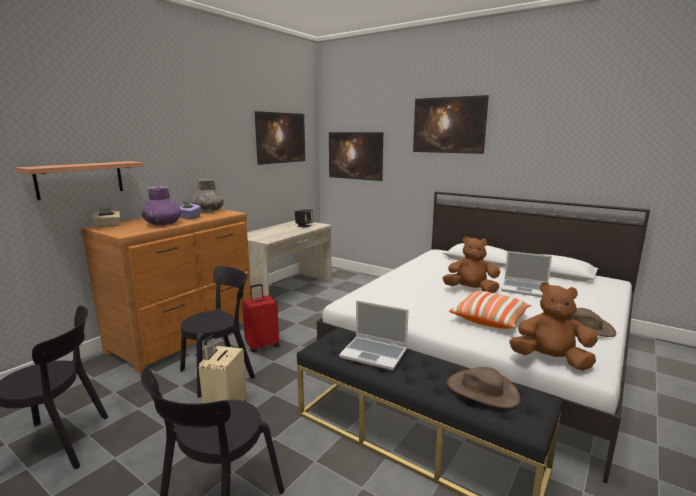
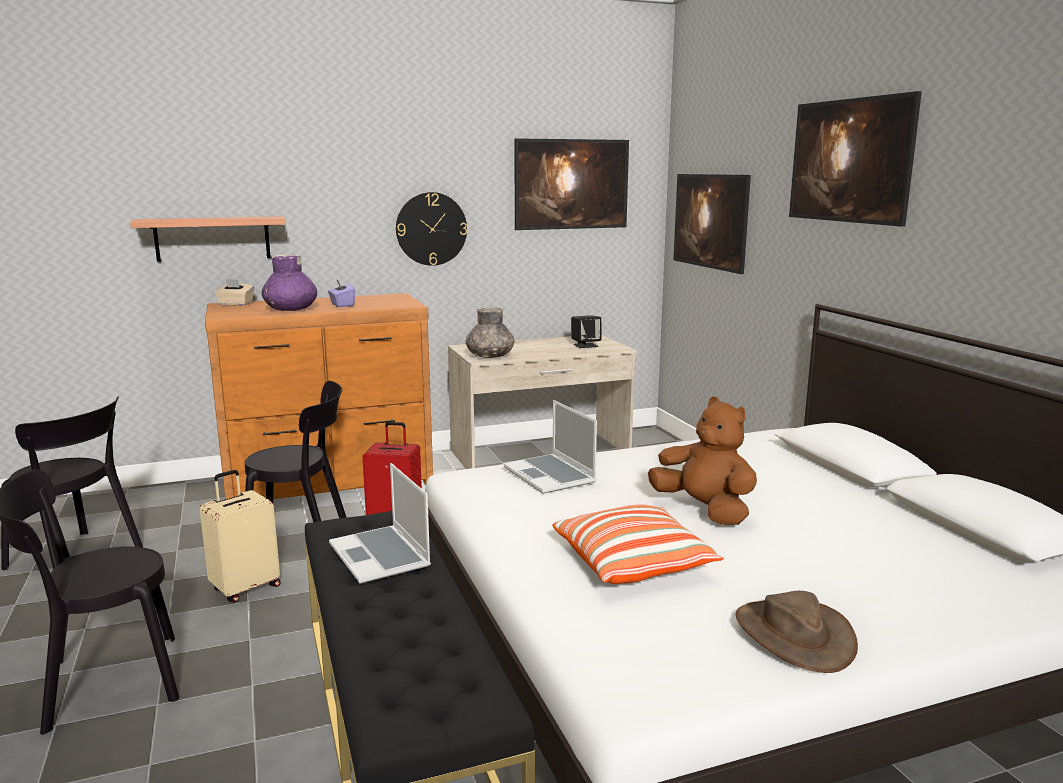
camera: 35 degrees right, 0 degrees up
(208, 211) = (389, 299): grey vase -> grey vase (490, 356)
(216, 166) = (431, 229): none -> wall clock
(482, 390) = (421, 657): brown hat -> none
(525, 289) = (826, 538): laptop -> laptop (551, 476)
(550, 360) = (595, 657): brown plush toy -> none

